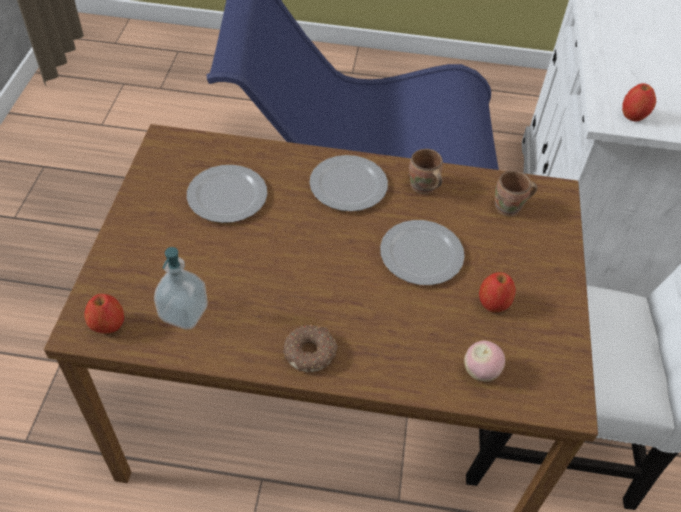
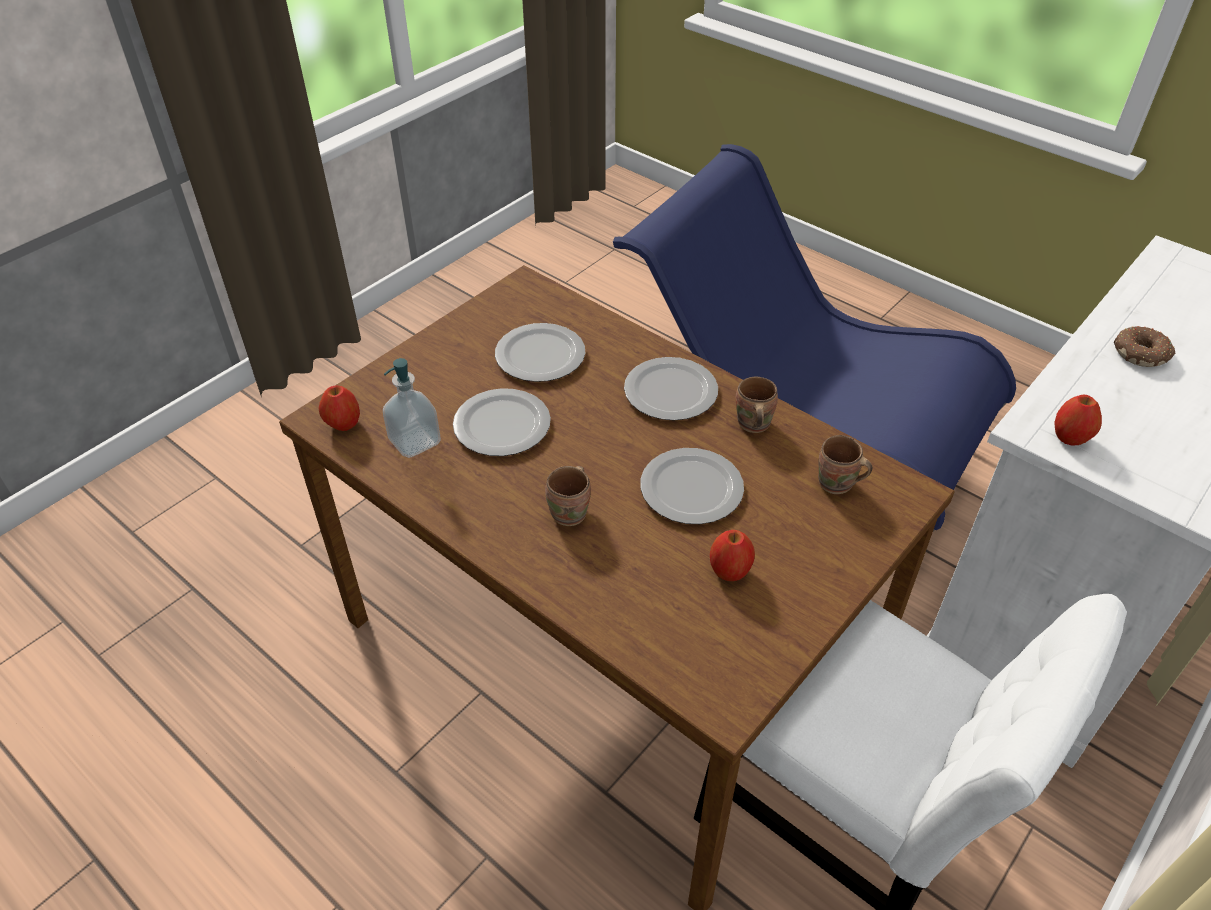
camera: 35 degrees right, 5 degrees down
(245, 268) = (503, 426): none -> plate
(310, 352) = (499, 528): donut -> donut (1141, 353)
(354, 313) = (572, 513): none -> brown mug
(480, 372) = (655, 628): apple -> none

